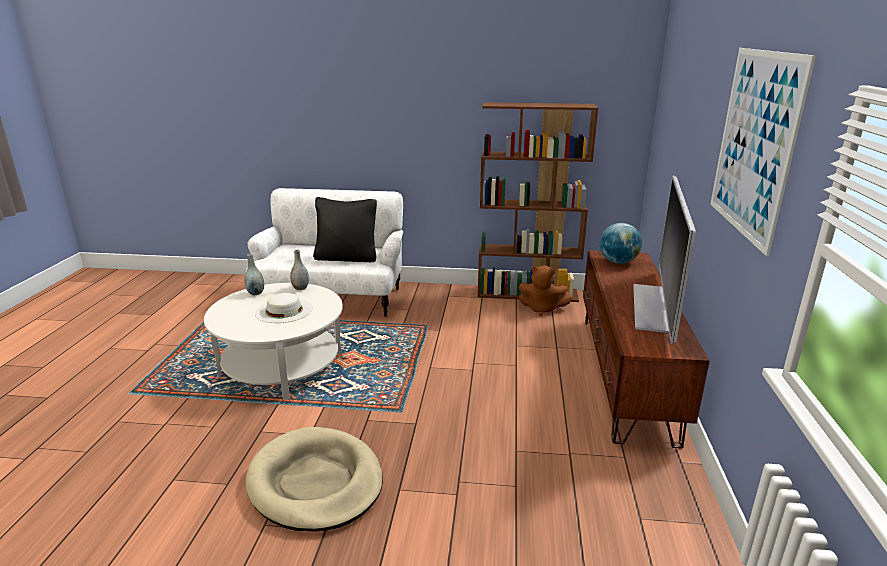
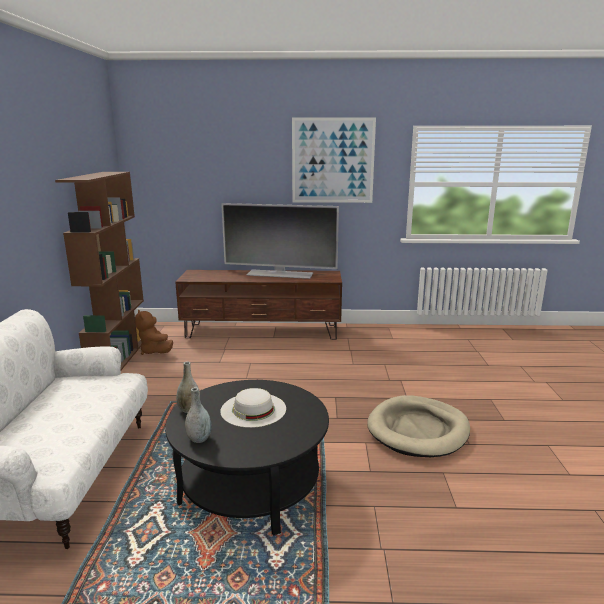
camera: 95 degrees left, 5 degrees down
(282, 366) = (250, 484): white coffee table -> black coffee table
(347, 258) = (83, 397): black pillow -> none
(542, 309) = (155, 351): brown plush toy -> brown plush toy turned 135 degrees clockwise
(618, 262) = (204, 276): globe -> none

